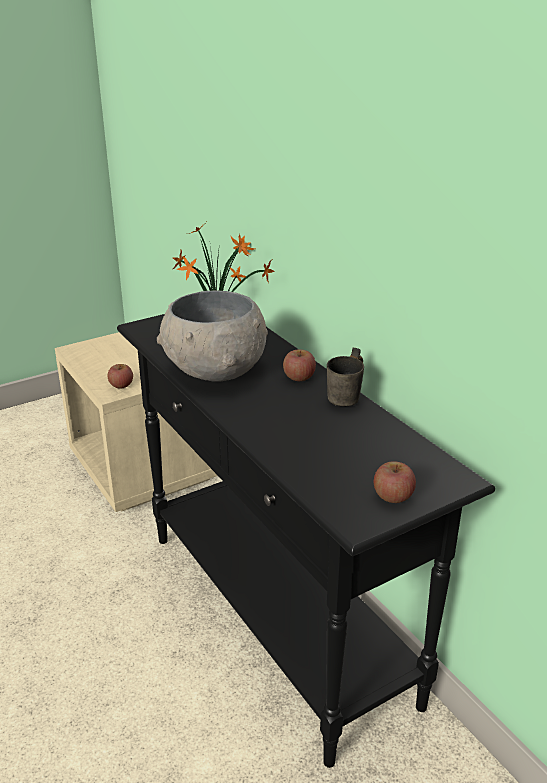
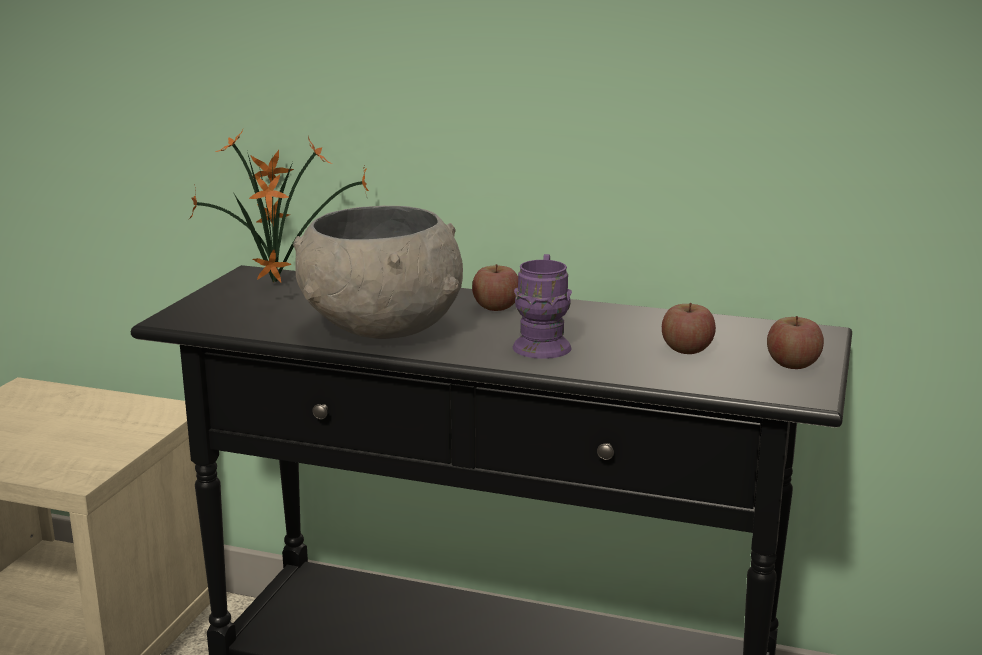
camera: 40 degrees left, 10 degrees down
(121, 385) = (81, 463): apple -> apple (687, 349)
(277, 415) = (542, 343): none -> purple mug
(350, 398) = (588, 307): grey mug -> none

